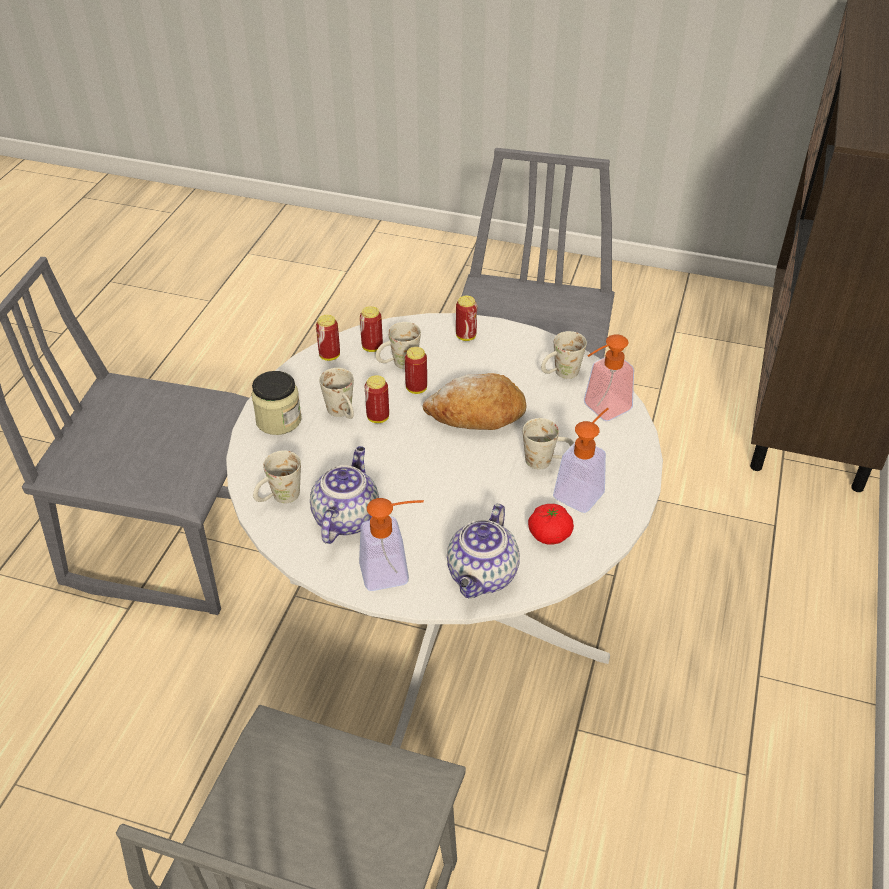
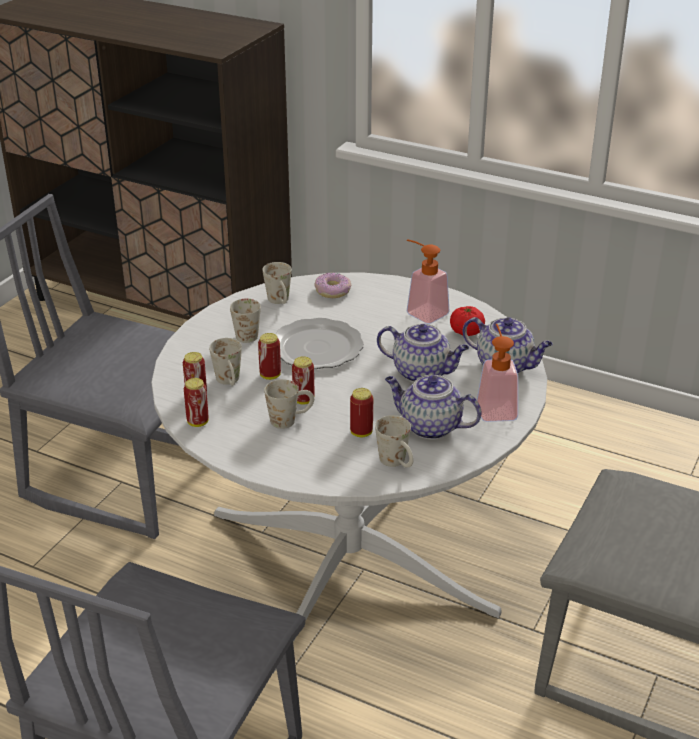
camera: 80 degrees left, 10 degrees down
(278, 420) = (286, 459): jar -> none
(449, 502) = (422, 372): none -> teapot
(466, 336) = (205, 341): can -> can (361, 432)
(476, 414) = (317, 348): bread -> plate
(547, 461) = (385, 322): white mug -> white mug (249, 333)
(601, 410) = (333, 291): soap dispenser -> donut

